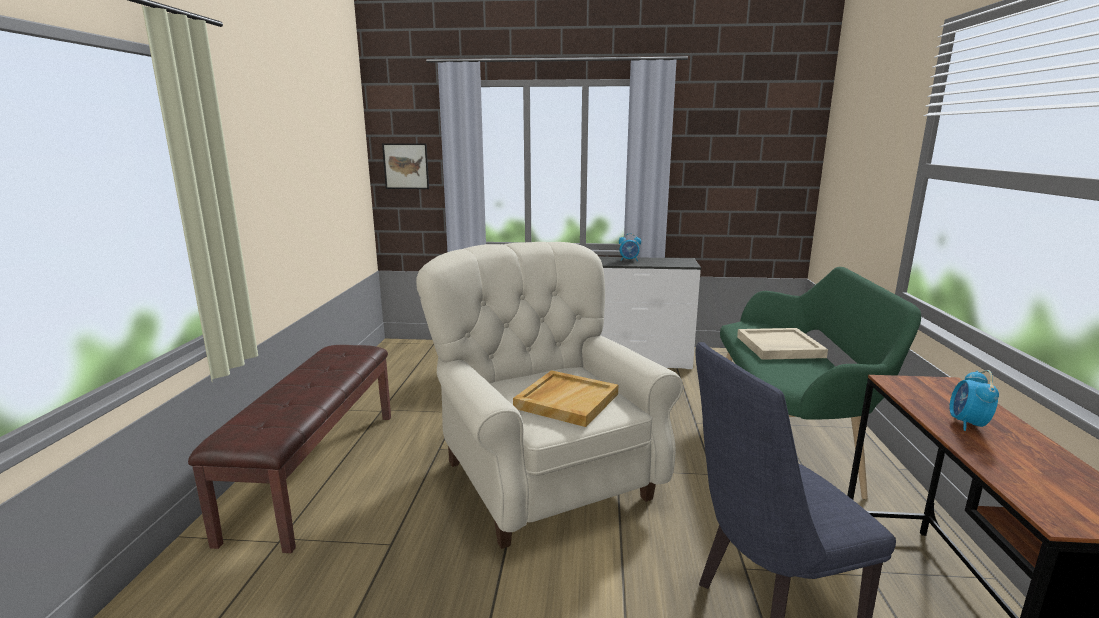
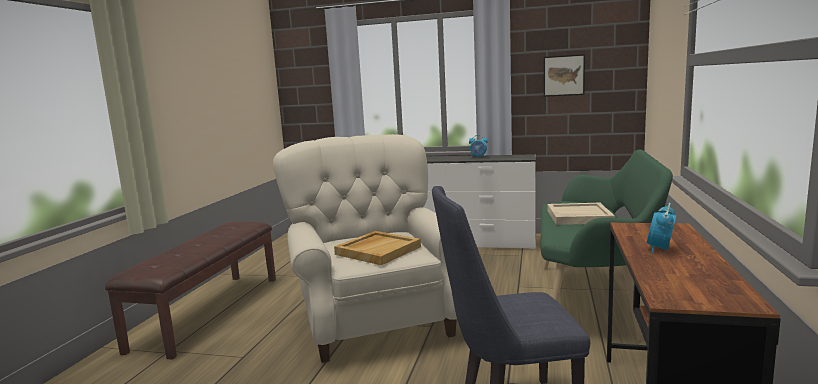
camera: 10 degrees right, 5 degrees down
(406, 166) = (305, 90): picture -> picture (563, 75)

